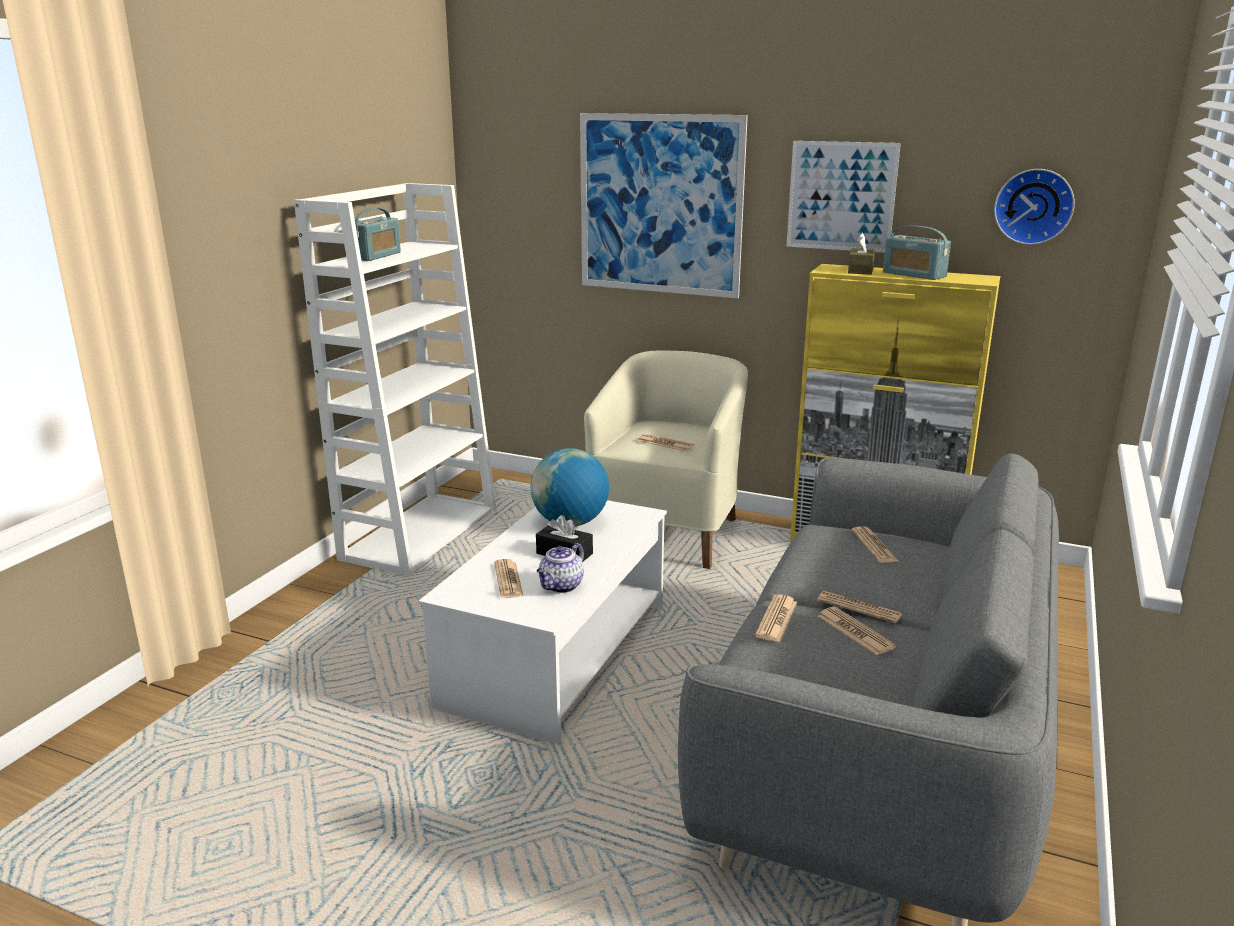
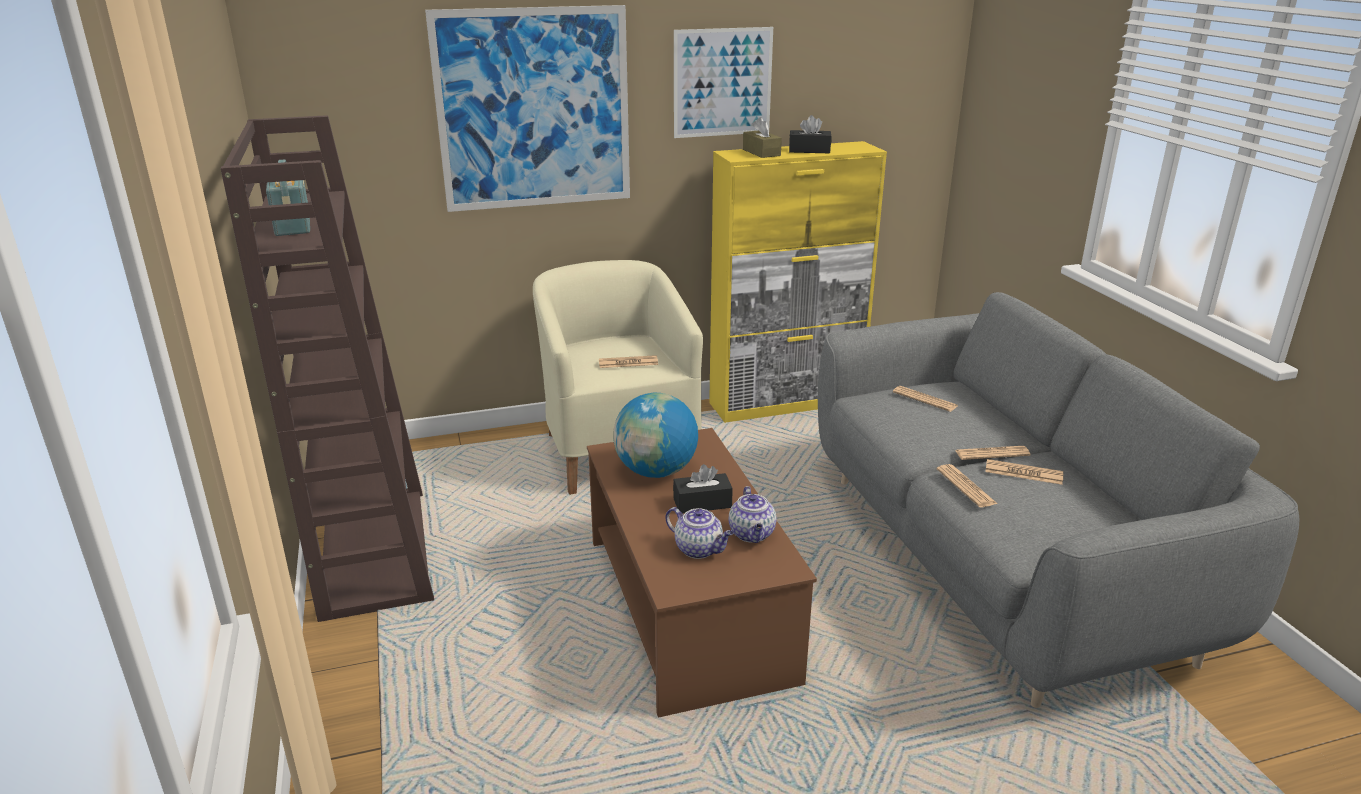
camera: 40 degrees left, 5 degrees up
(420, 533) = (373, 550): white bookcase -> brown bookcase
(508, 580) = (699, 549): newspaper -> teapot
(556, 655) = (688, 609): white coffee table -> brown coffee table
(914, 274) = (809, 150): radio -> black tissue box
(1033, 206) = (881, 76): wall clock -> none

